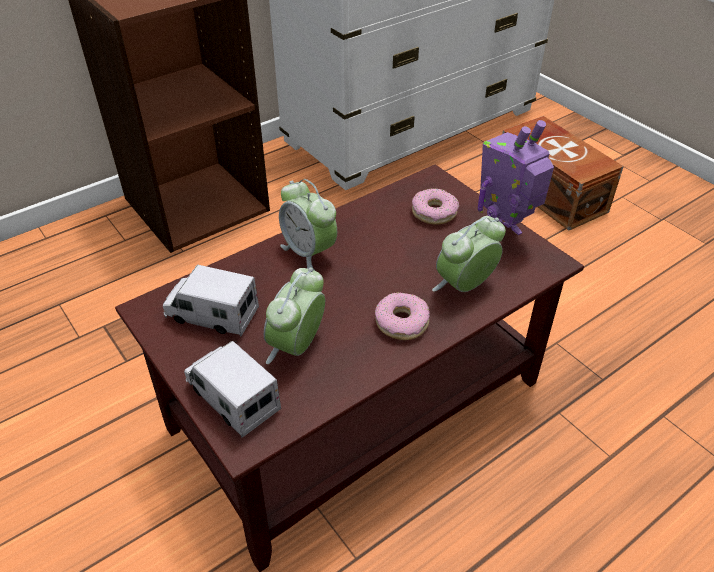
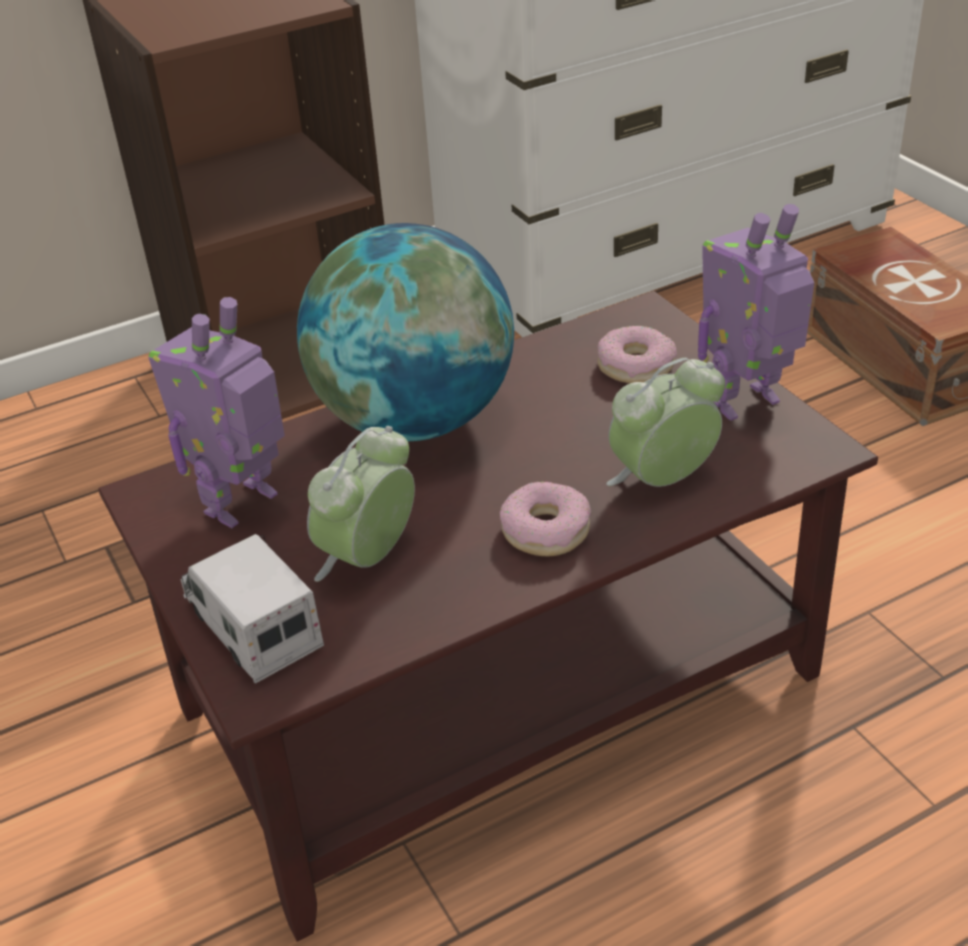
camera: 10 degrees right, 5 degrees down
(212, 314) = (244, 505): toy truck -> toy robot
(309, 252) = (416, 420): alarm clock -> globe

